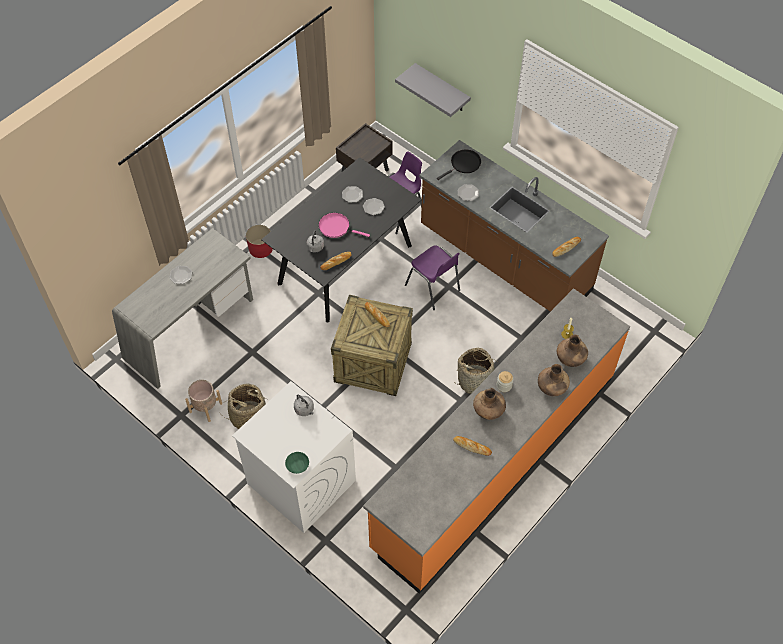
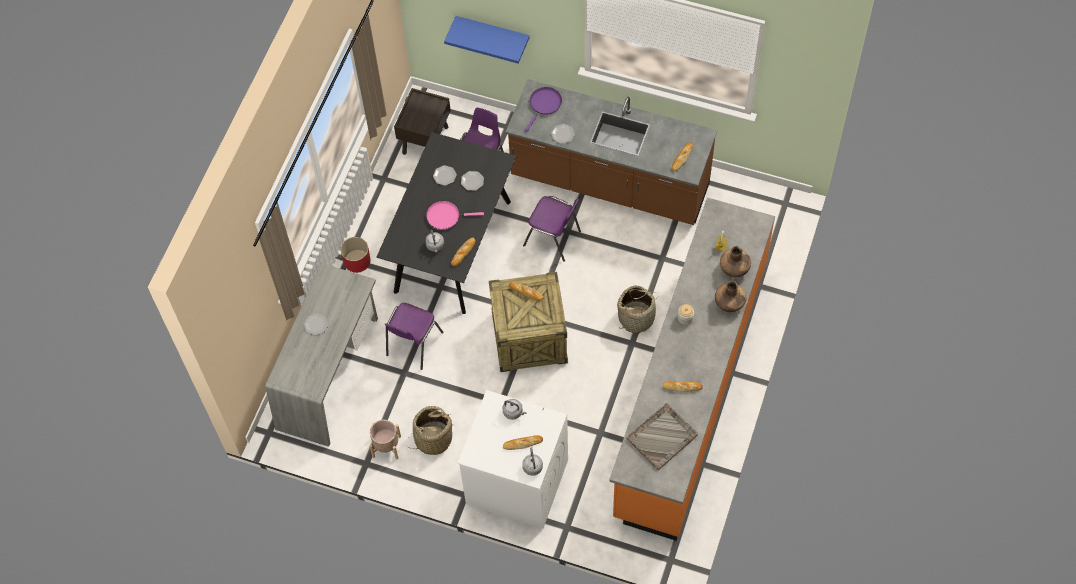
camera: 20 degrees left, 5 degrees up
(271, 332) = (413, 345): none -> purple chair
(297, 464) = (532, 466): green bowl -> grey kettle
(298, 440) = (522, 443): none -> bread
(432, 485) = (662, 436): none -> grey tray
(442, 88) = (493, 33): grey shelf -> blue shelf
(464, 164) = (544, 104): black frying pan -> purple frying pan
(488, 410) = (682, 347): brown vase -> none

